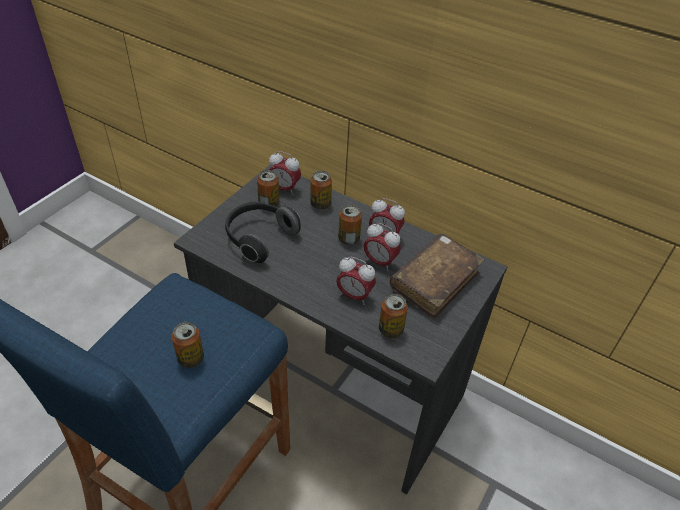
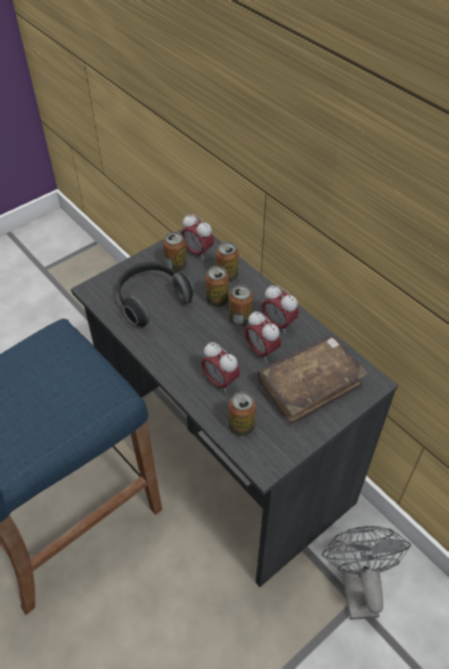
camera: 20 degrees right, 5 degrees up
(191, 358) = (43, 408): can -> can (217, 300)
(489, 467) = (356, 585): none -> grey fan

